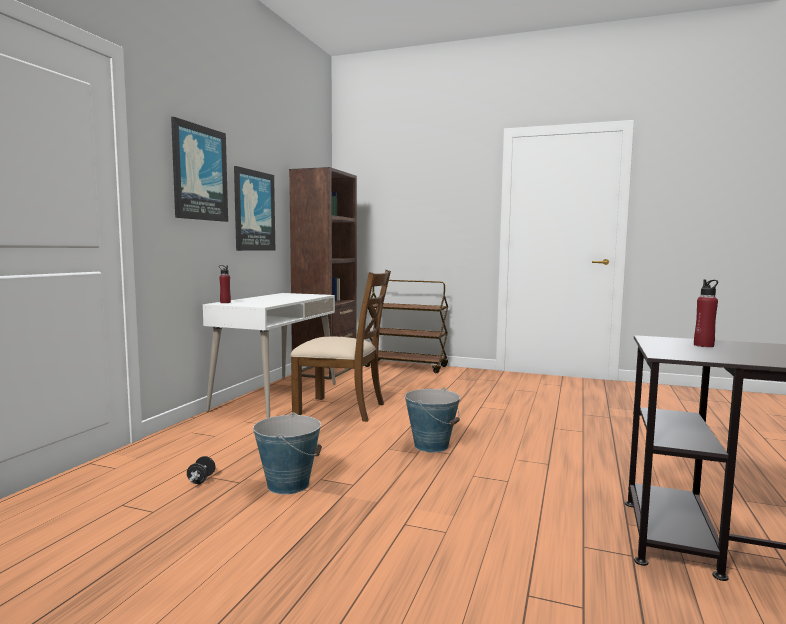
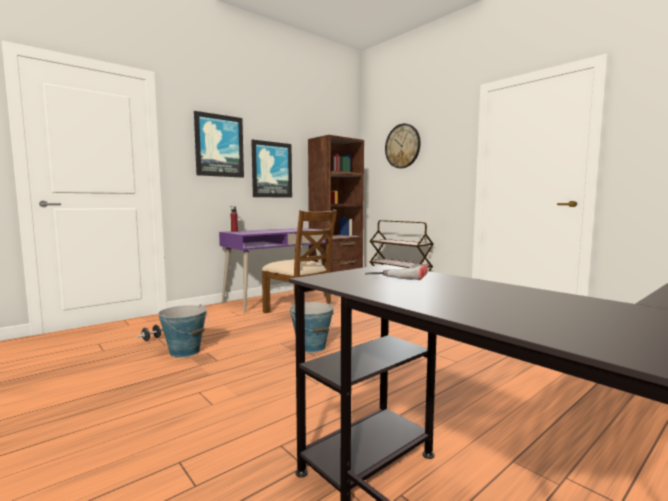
camera: 30 degrees right, 0 degrees up
(276, 396) = (275, 299): white desk -> purple desk
(400, 187) = (402, 146): none -> wall clock
(703, 345) = (398, 276): red bottle -> power drill

